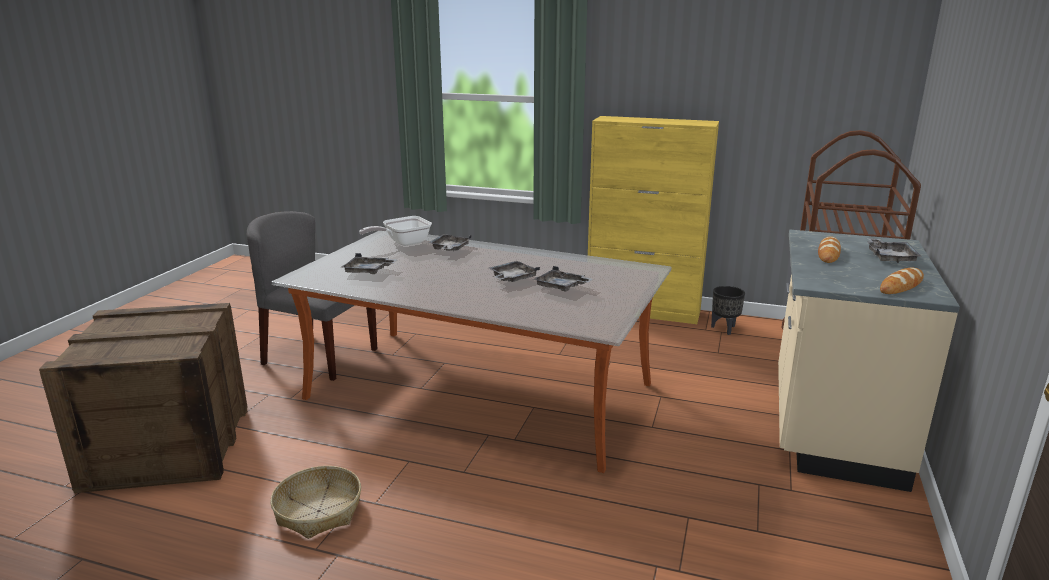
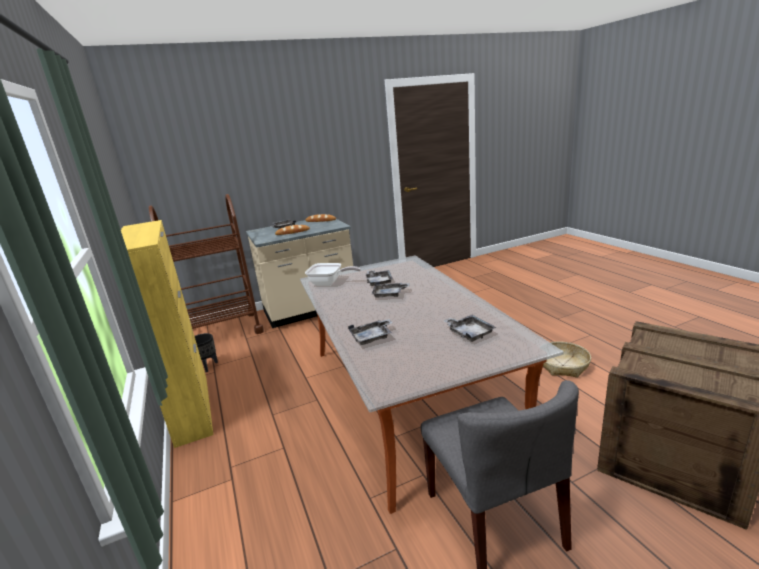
camera: 130 degrees left, 0 degrees up
(403, 243) = (393, 363): frying pan -> frying pan (329, 283)

